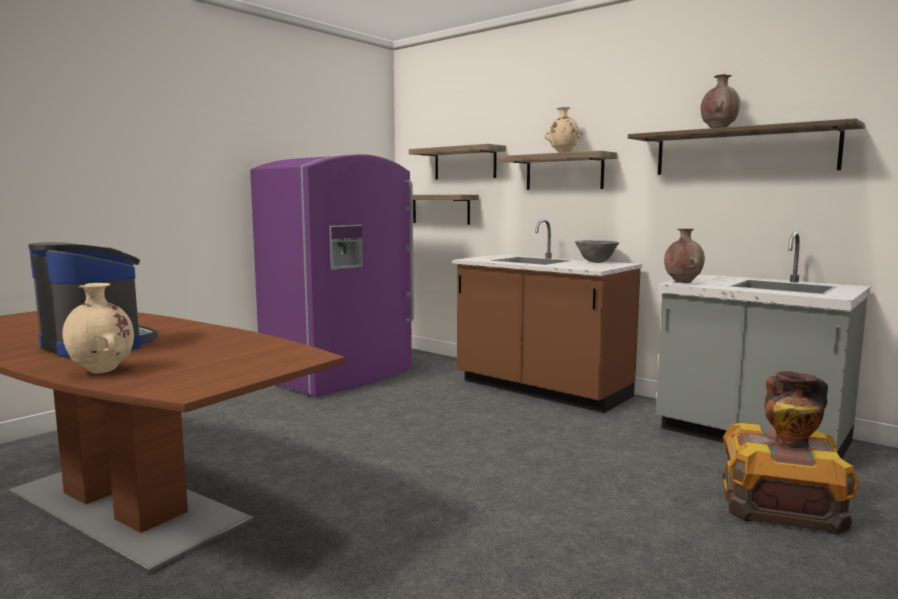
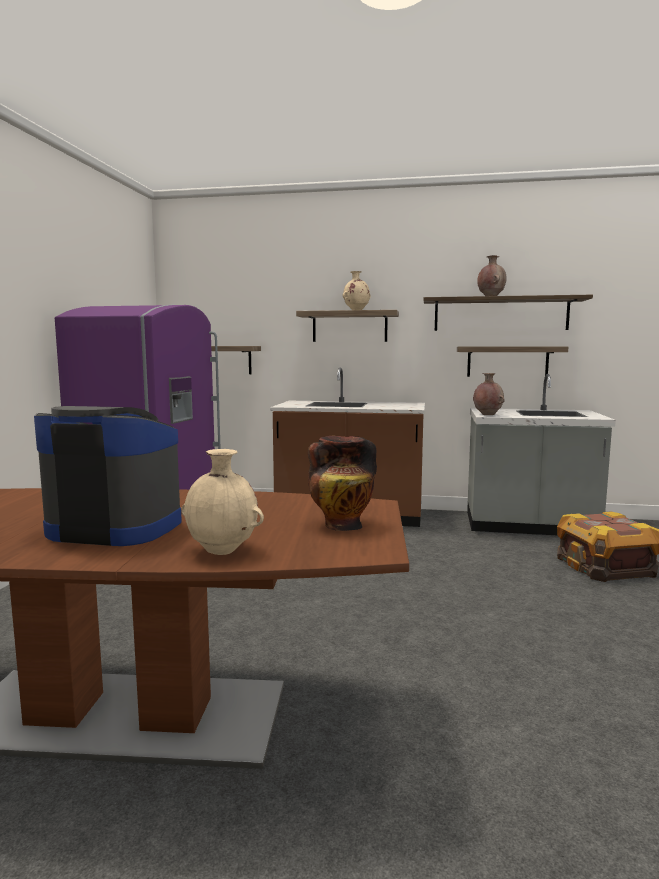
camera: 30 degrees left, 0 degrees up
(465, 163) = (244, 316): shelf -> shelf (507, 361)
(596, 262) = (392, 403): grey bowl -> none
(790, 442) = (614, 521): vase -> vase (341, 525)

